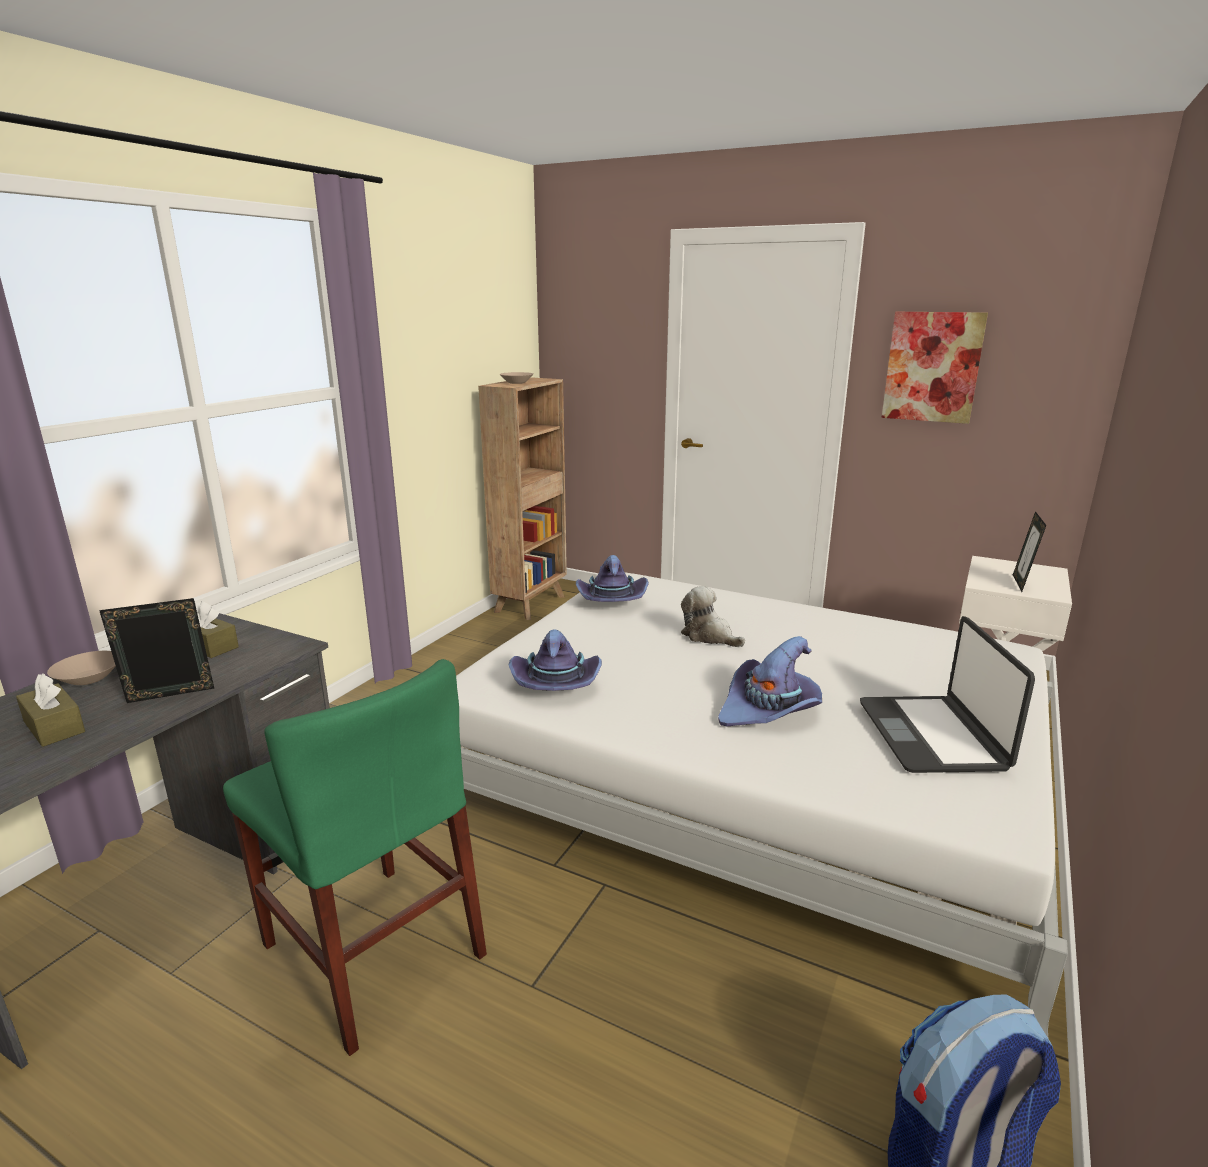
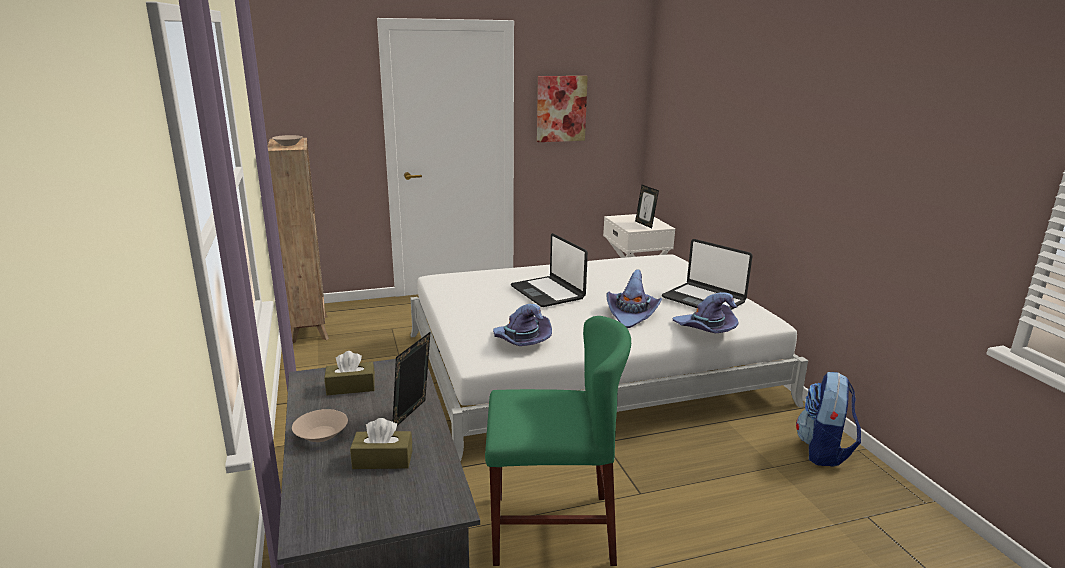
camera: 45 degrees left, 0 degrees up
(611, 600) = (458, 292): purple hat -> purple hat (705, 330)
(709, 636) = (548, 292): plush toy -> laptop

